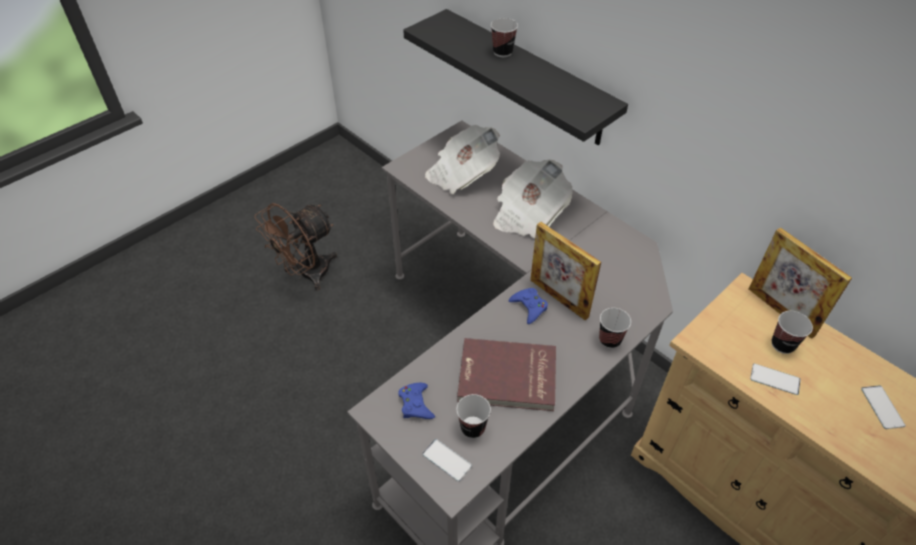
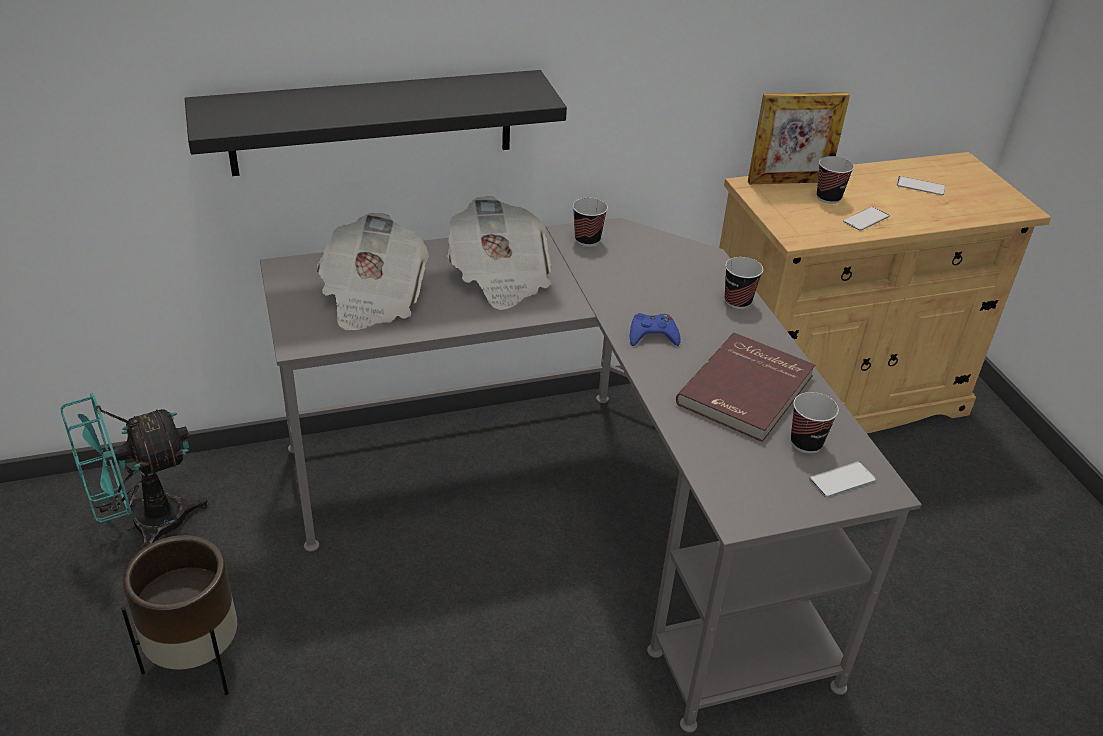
camera: 65 degrees left, 10 degrees down
(307, 274) = (198, 661): brown fan -> brown planter
(372, 211) = (144, 525): none -> turquoise fan
(416, 404) = (747, 477): blue game controller -> none
(502, 52) = (348, 96): cup -> cup (587, 240)
(558, 298) = (654, 310): picture frame -> none

